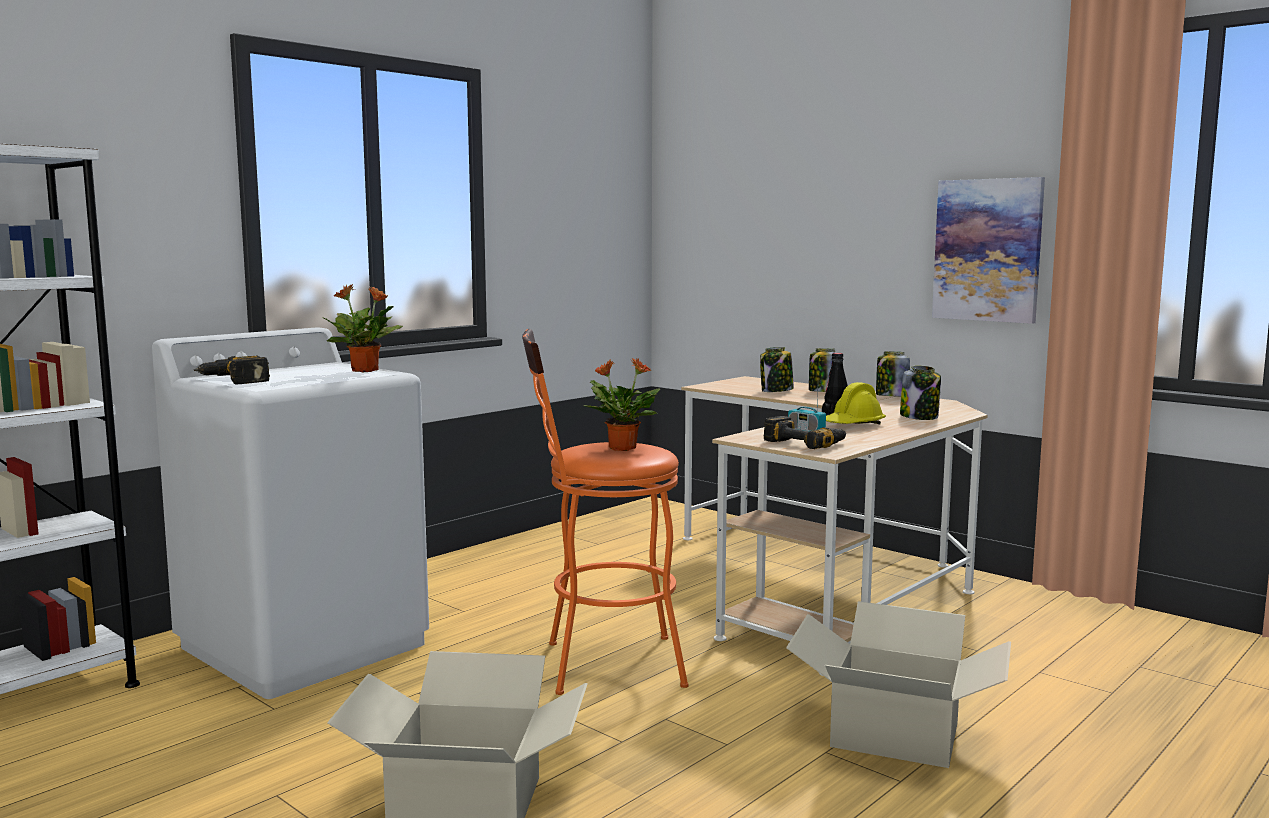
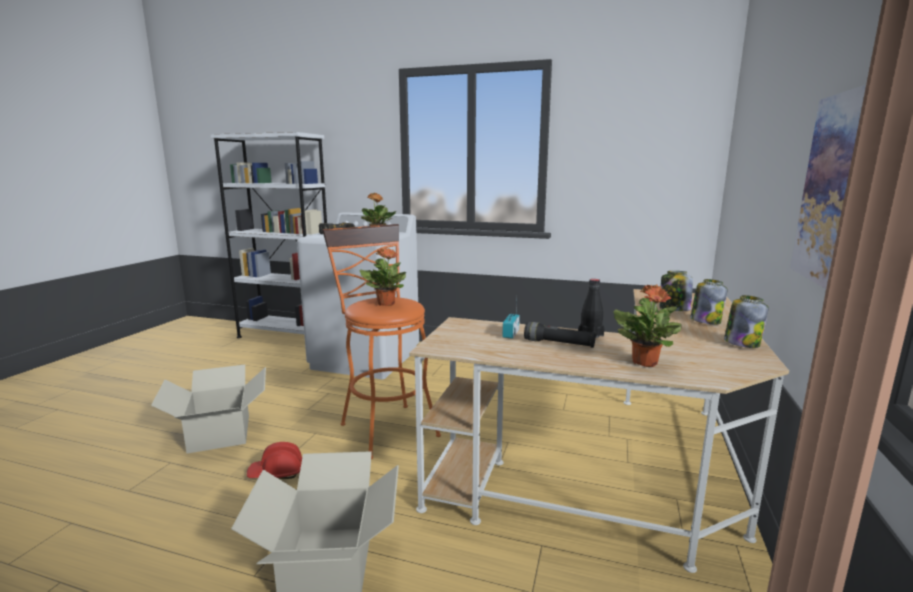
camera: 65 degrees right, 5 degrees up
(666, 755) = (276, 473): none -> red hard hat
(806, 443) = (462, 338): power drill -> none
(852, 425) = (558, 344): yellow hard hat -> black flashlight
(919, 417) = (645, 362): jar -> potted plant

